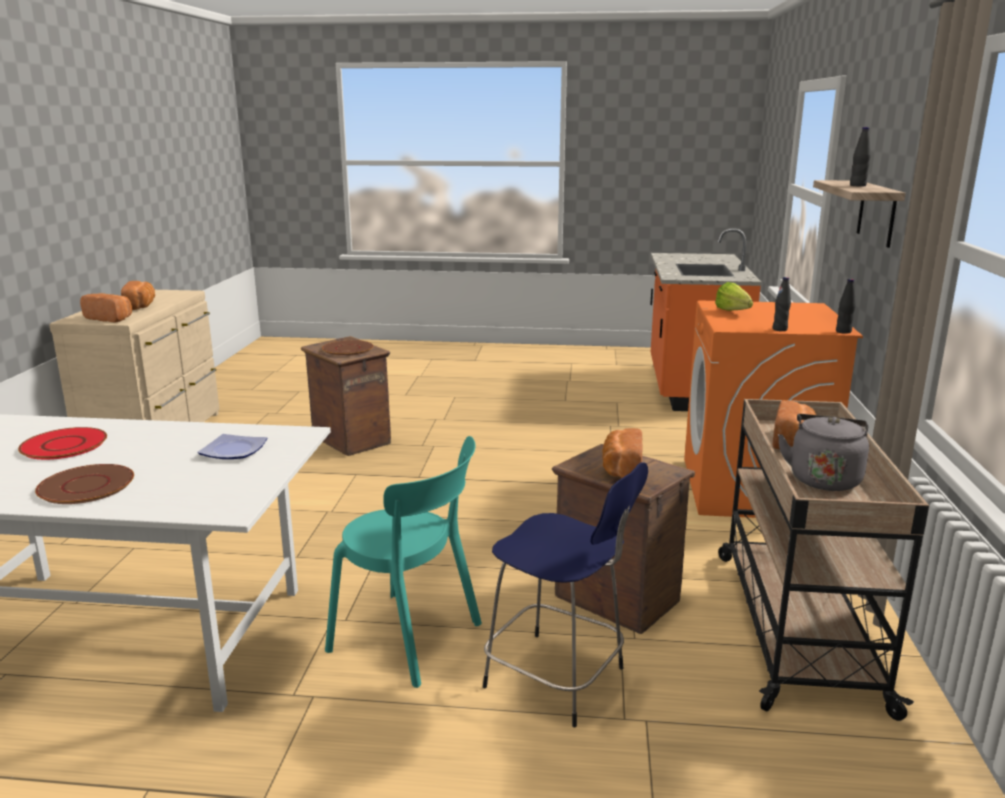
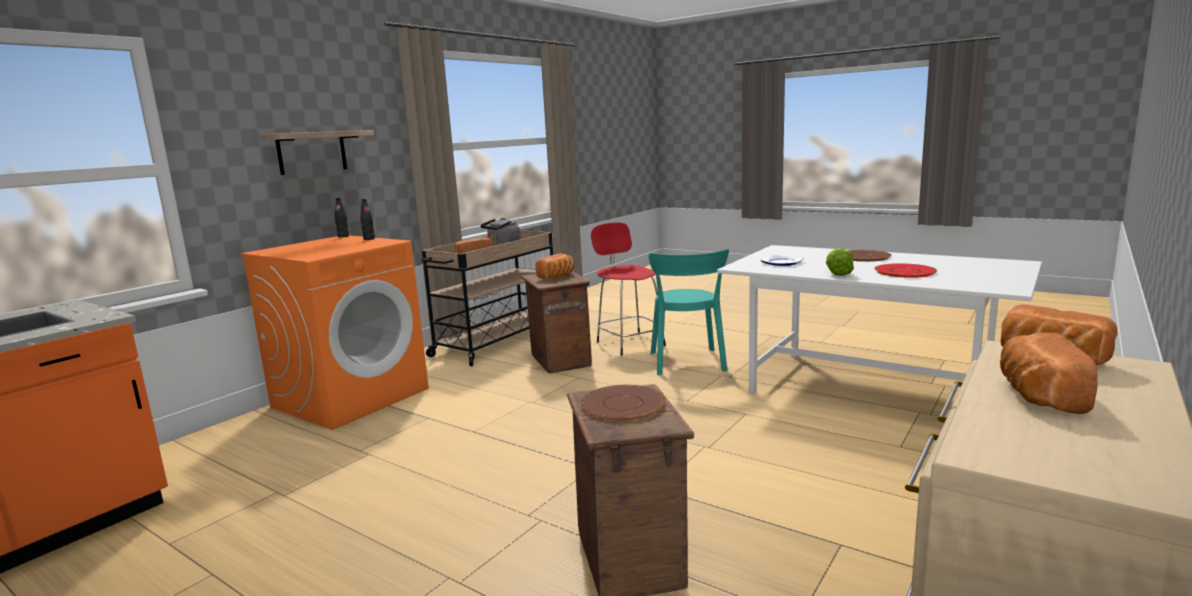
camera: 150 degrees left, 5 degrees down
(411, 639) = (687, 363): turquoise chair -> turquoise chair turned 150 degrees counterclockwise
(559, 679) = (629, 343): blue stool -> red stool
(735, 312) = (337, 250): lettuce -> lettuce (837, 272)
(857, 185) = (323, 131): black bottle -> none

